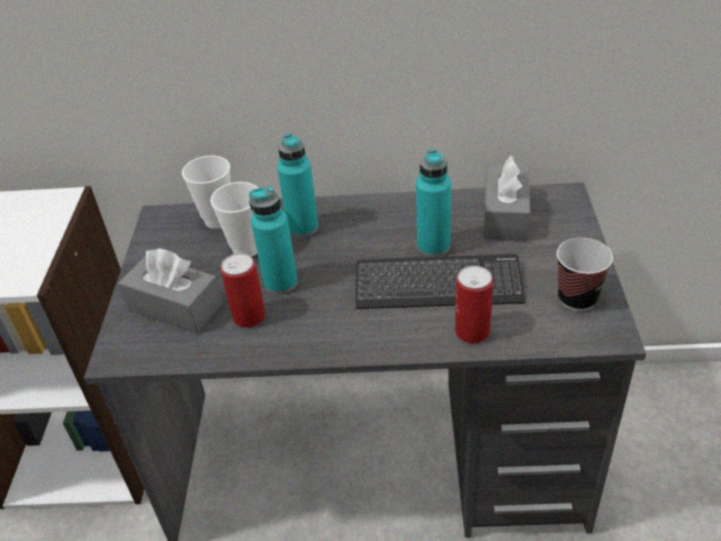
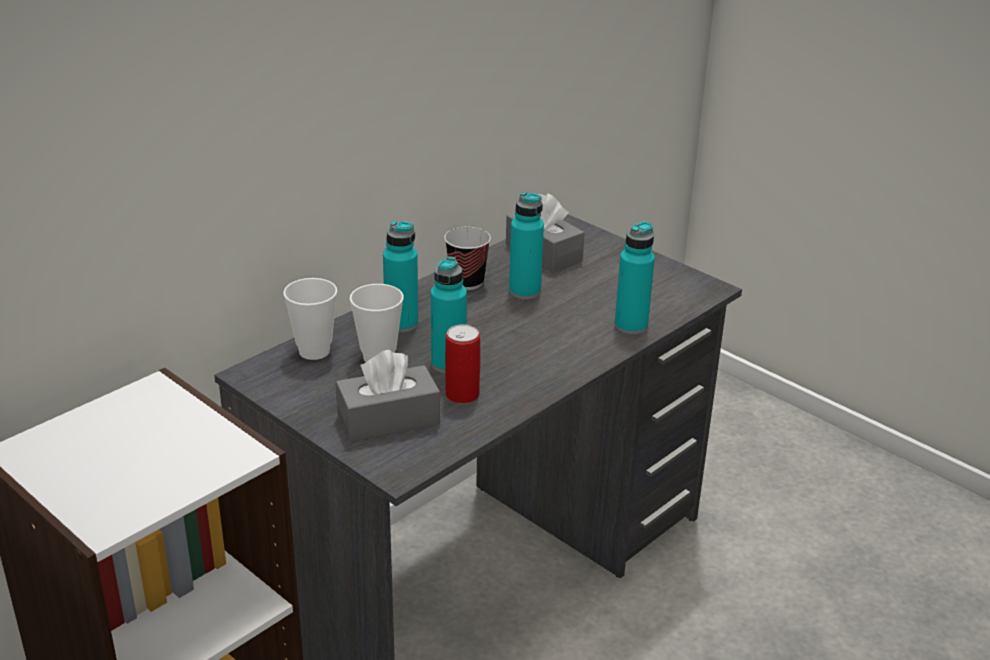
camera: 50 degrees left, 10 degrees down
(438, 285) = (566, 312): keyboard -> none
(472, 331) = (631, 326): can -> turquoise bottle
(577, 298) = (664, 279): cup -> cup (467, 282)

